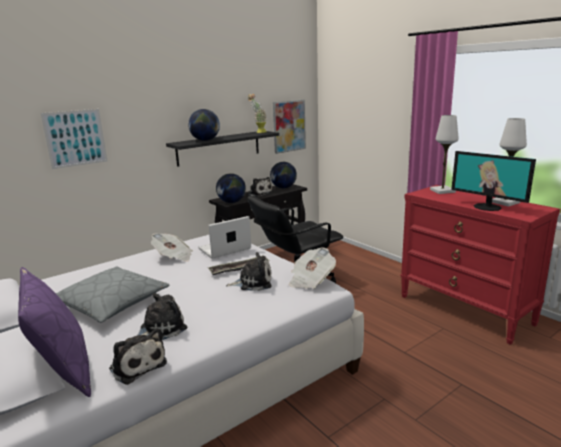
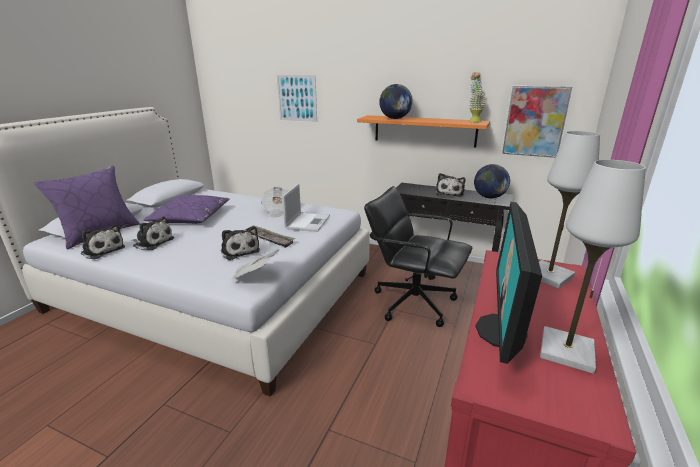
camera: 60 degrees right, 5 degrees up
(111, 303) = (191, 217): grey pillow -> purple pillow
(137, 365) = (102, 250): plush toy -> plush toy turned 75 degrees counterclockwise
(219, 148) = (424, 130): black shelf -> orange shelf
(224, 249) = (308, 222): laptop -> laptop turned 75 degrees clockwise
(232, 202) = (406, 190): globe -> none

